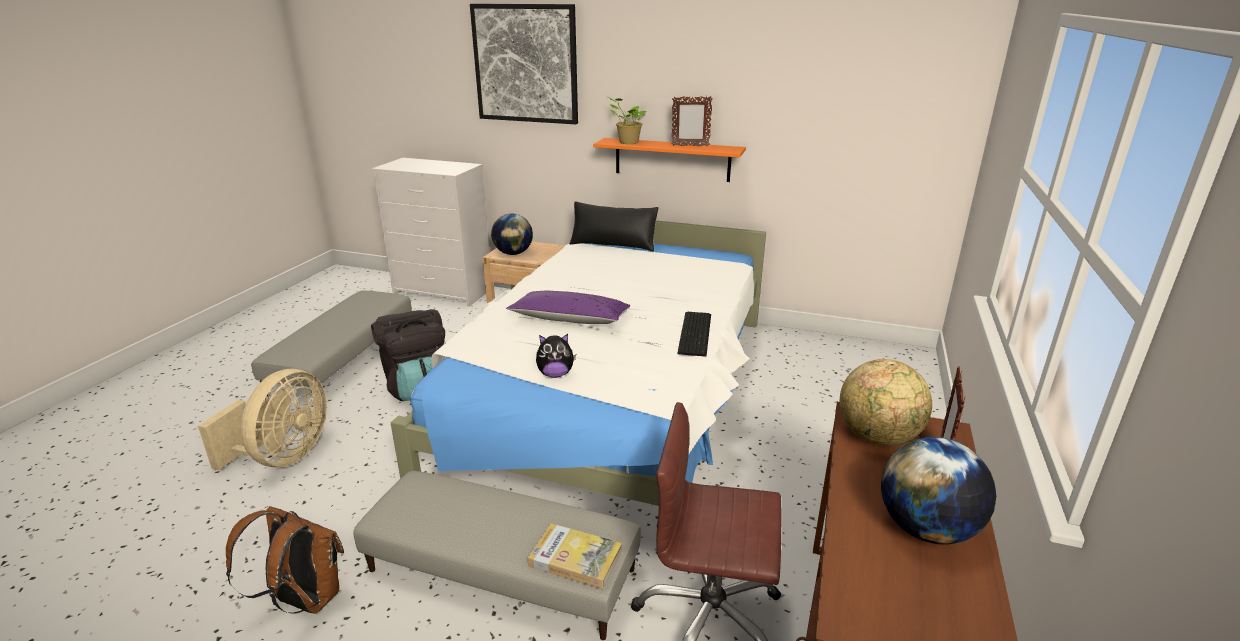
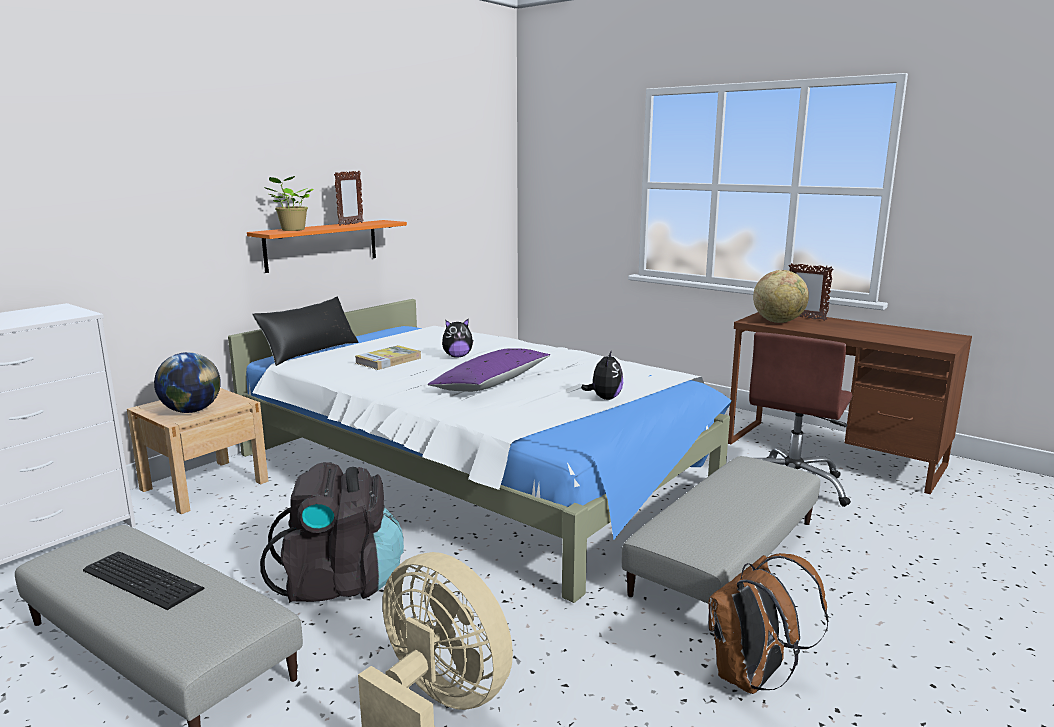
camera: 70 degrees left, 10 degrees down
(525, 64) = (127, 143): picture -> none
(575, 558) = (782, 477): book -> book (388, 360)
(640, 291) = (457, 356): none -> plush toy
(696, 333) = (567, 351): keyboard -> keyboard (143, 578)
(926, 529) = (865, 328): globe -> none

